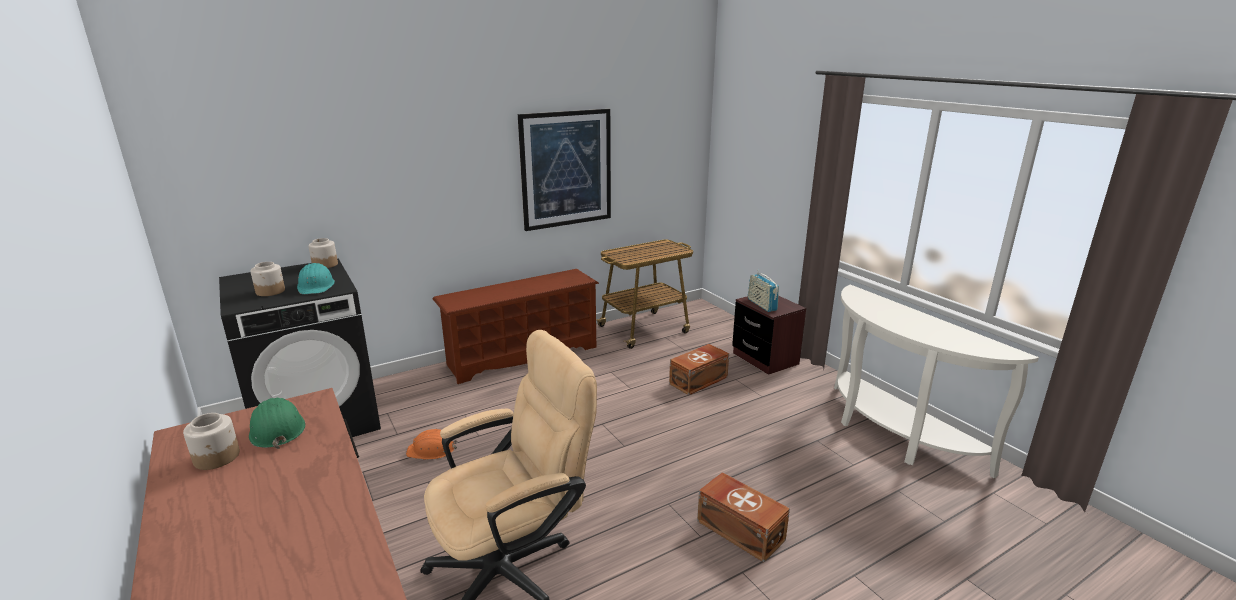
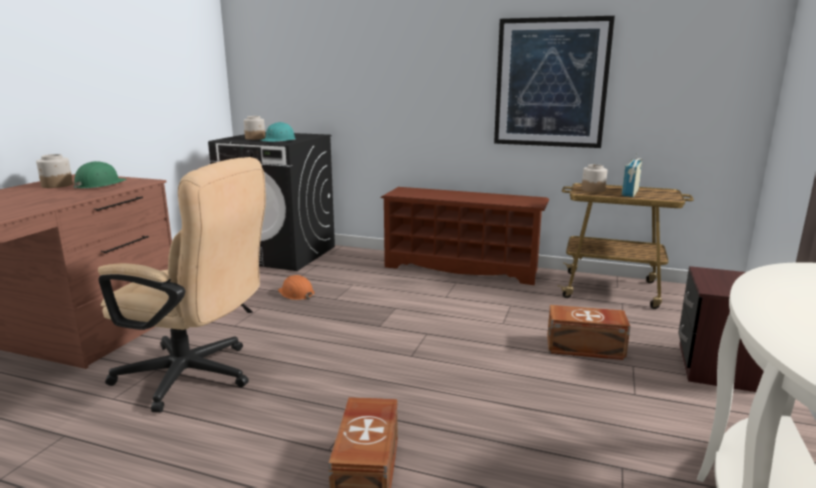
camera: 50 degrees right, 5 degrees down
(325, 265) = (315, 135): jar -> jar (593, 190)
(761, 304) = (713, 280): radio -> radio (630, 192)

